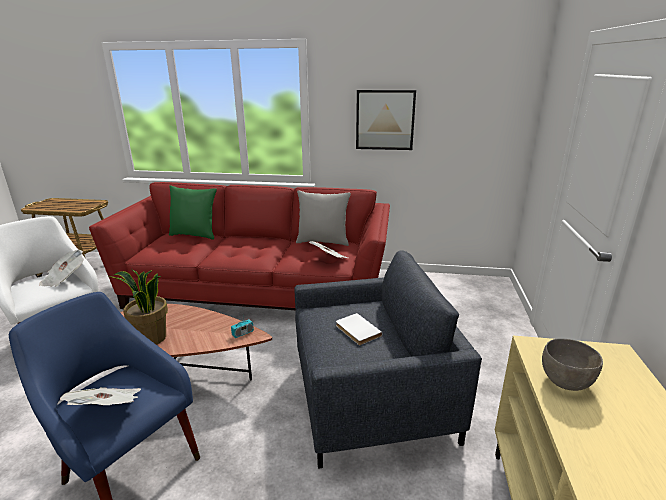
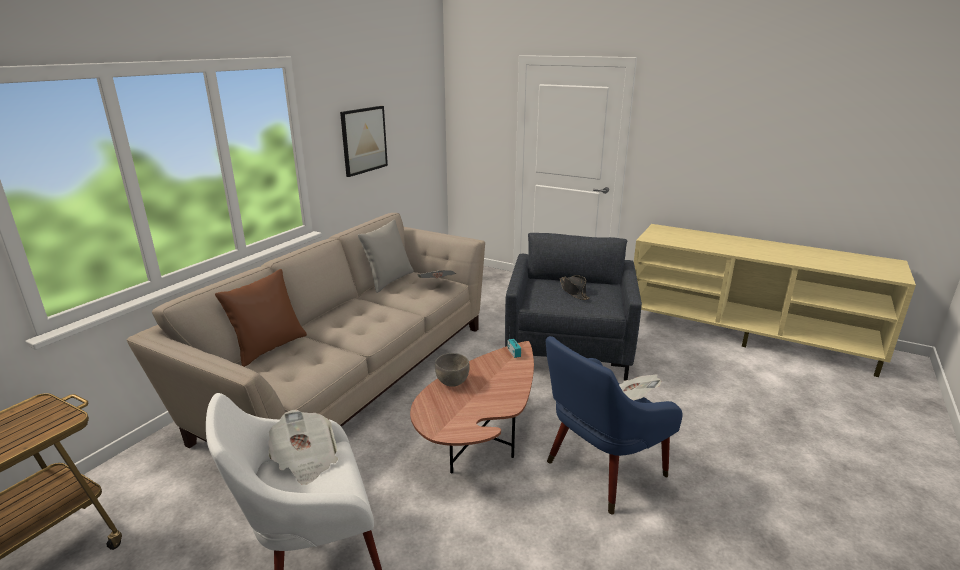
camera: 70 degrees left, 0 degrees up
(151, 338) = (493, 402): potted plant -> none
(195, 235) = (269, 348): green pillow -> brown pillow
(257, 291) = (350, 375): red sofa -> beige sofa
(356, 331) = (574, 291): white book -> black hat
(565, 382) = (679, 241): grey bowl -> grey bowl (452, 382)

